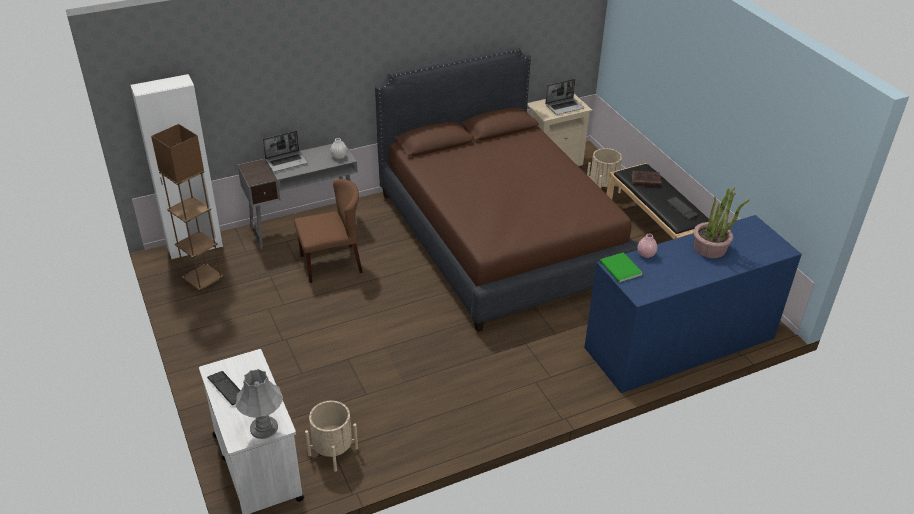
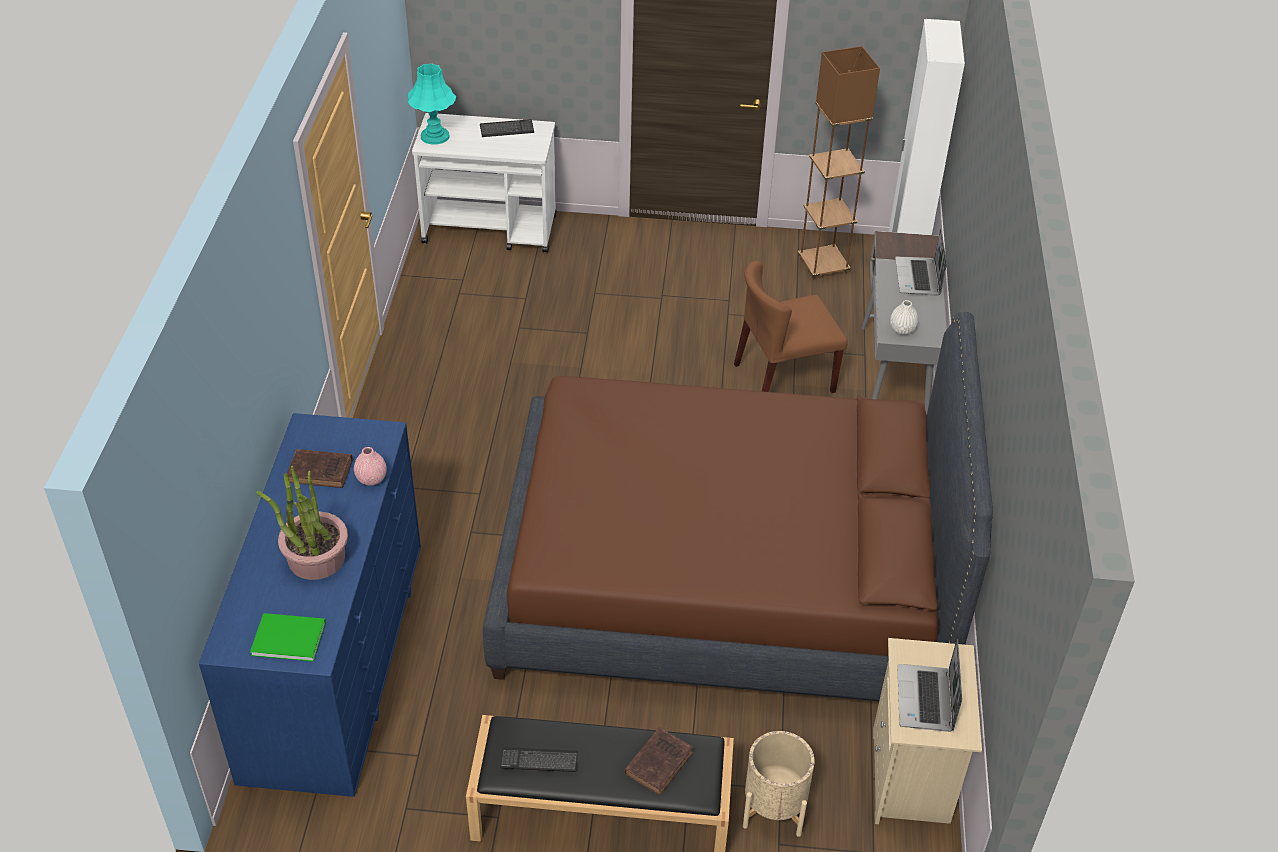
camera: 120 degrees right, 5 degrees up
(264, 428) = (434, 136): grey table lamp -> turquoise table lamp
(331, 263) = (783, 379): brown chair -> brown chair turned 60 degrees clockwise
(333, 451) = (461, 279): beige planter -> none
(620, 269) = (369, 436): green book -> green book (287, 637)
(661, 273) = (322, 471): none -> brown book

